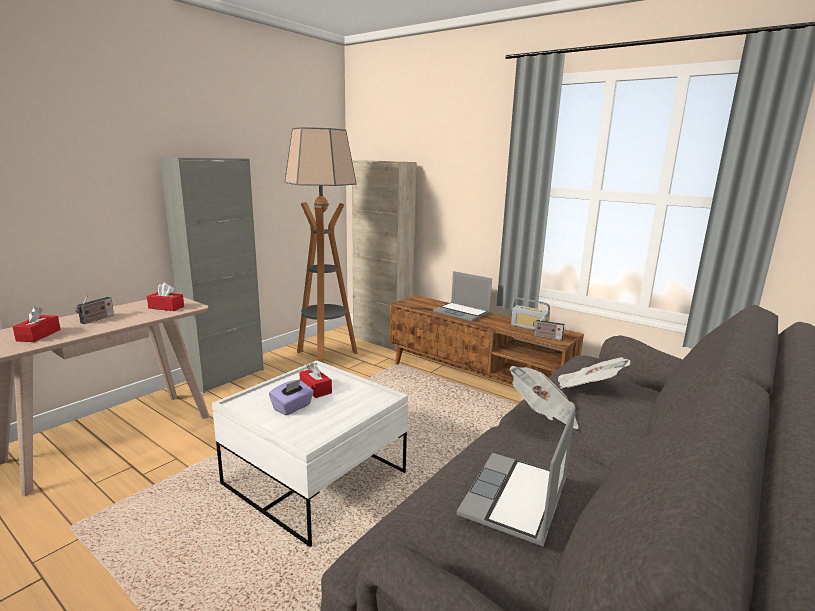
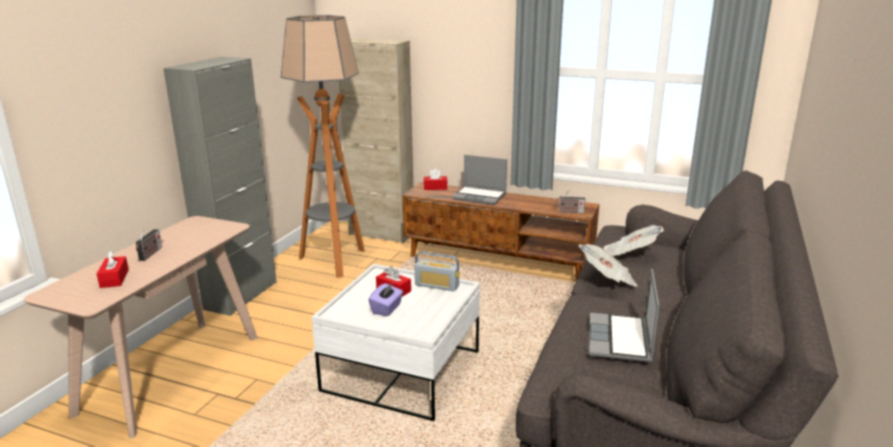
camera: 15 degrees left, 5 degrees up
(166, 307) = (207, 231): red tissue box -> red tissue box (435, 187)
(529, 327) = (549, 204): radio -> radio (437, 285)

